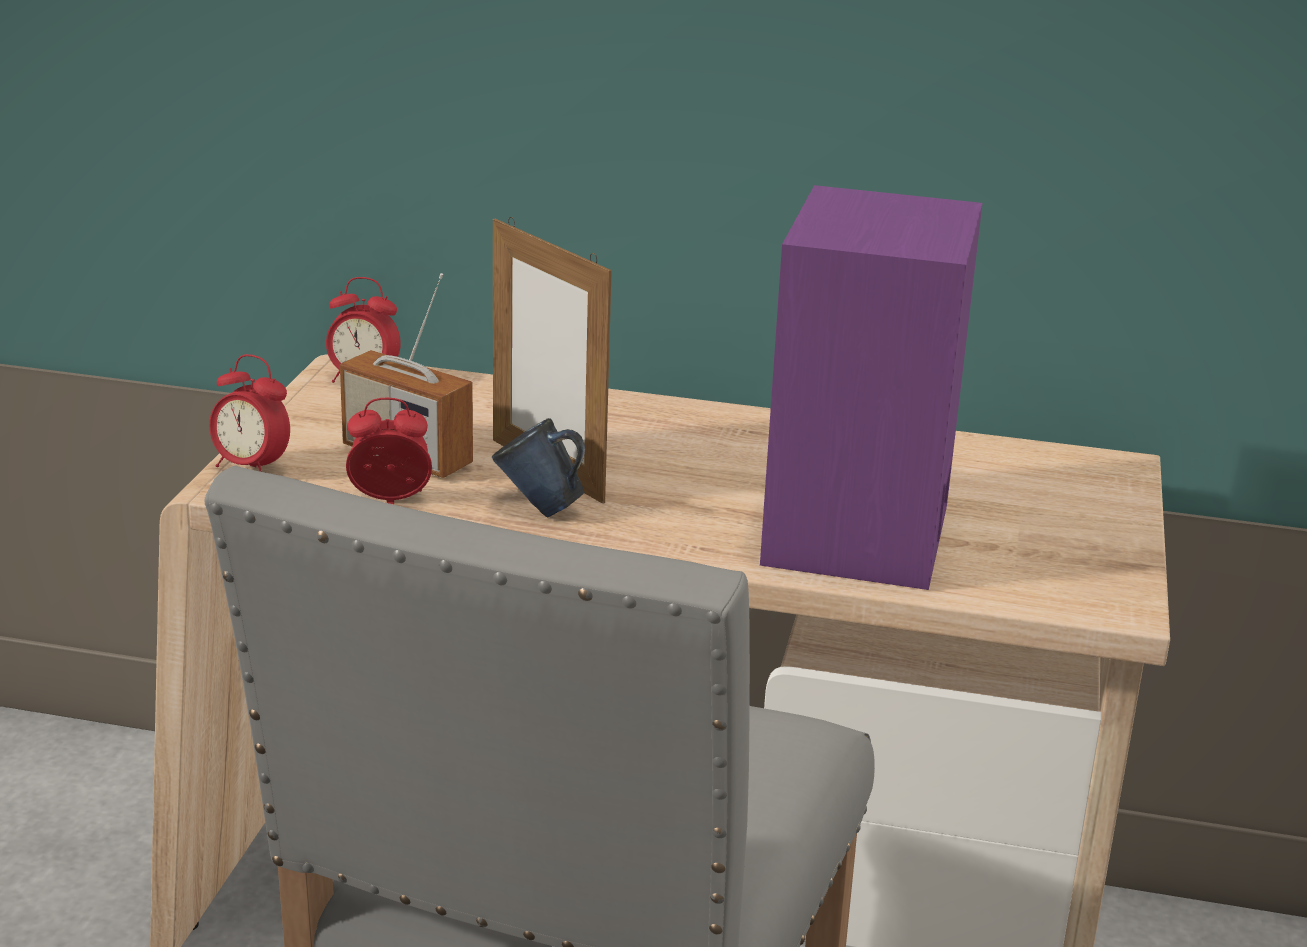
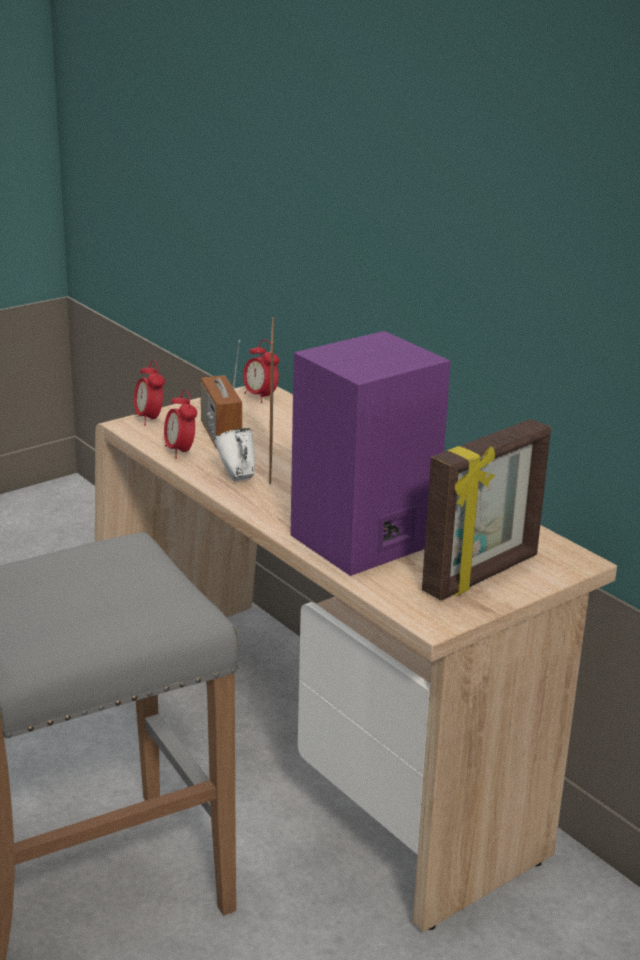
camera: 40 degrees right, 0 degrees up
(390, 501) = (180, 451): alarm clock -> alarm clock turned 150 degrees counterclockwise
(540, 509) = (237, 477): blue mug -> white mug
(1062, 524) = (482, 575): none -> picture frame

